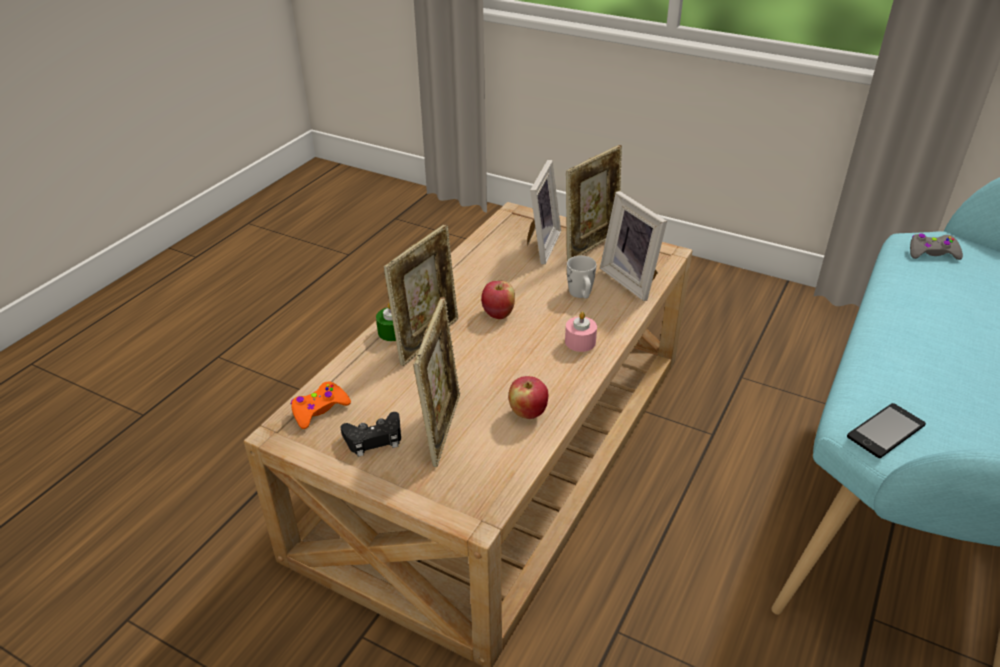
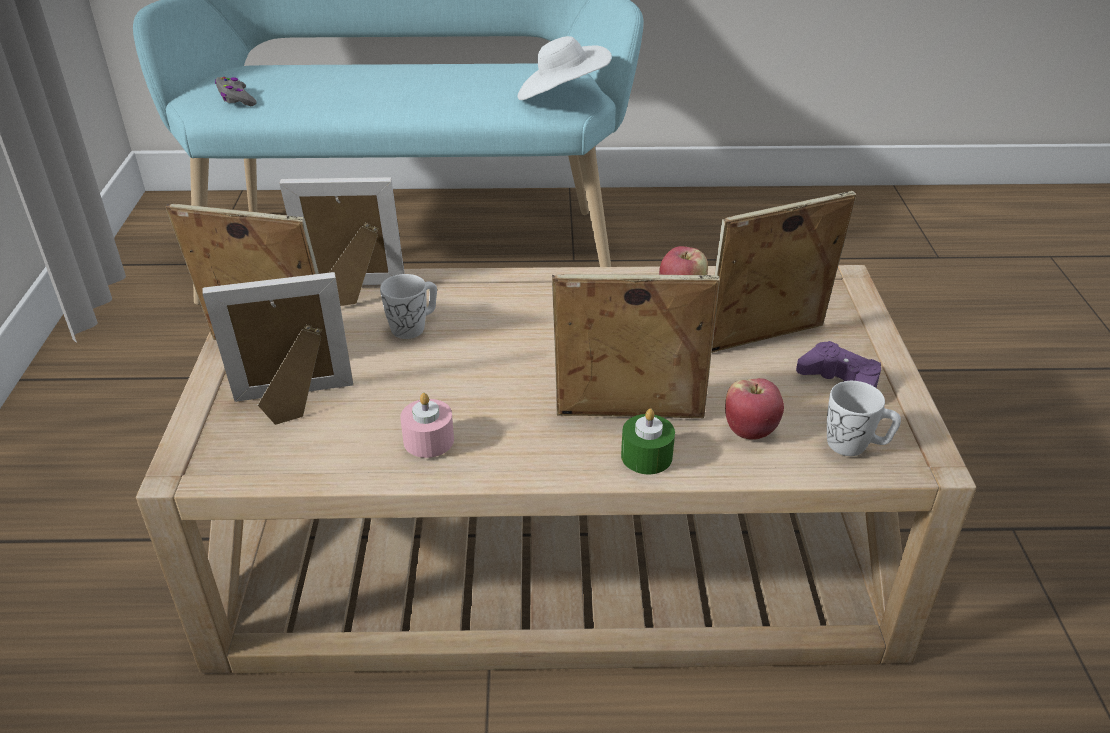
camera: 120 degrees left, 0 degrees up
(319, 410) = (855, 445): orange game controller -> white mug
(374, 439) = (840, 379): black game controller -> purple game controller
(498, 314) = (515, 380): apple -> apple (750, 431)
(580, 342) = (524, 296): pink candle -> pink candle (428, 440)
(633, 280) = (352, 293): picture frame -> picture frame turned 120 degrees counterclockwise
(886, 431) = (561, 96): phone -> white hat

